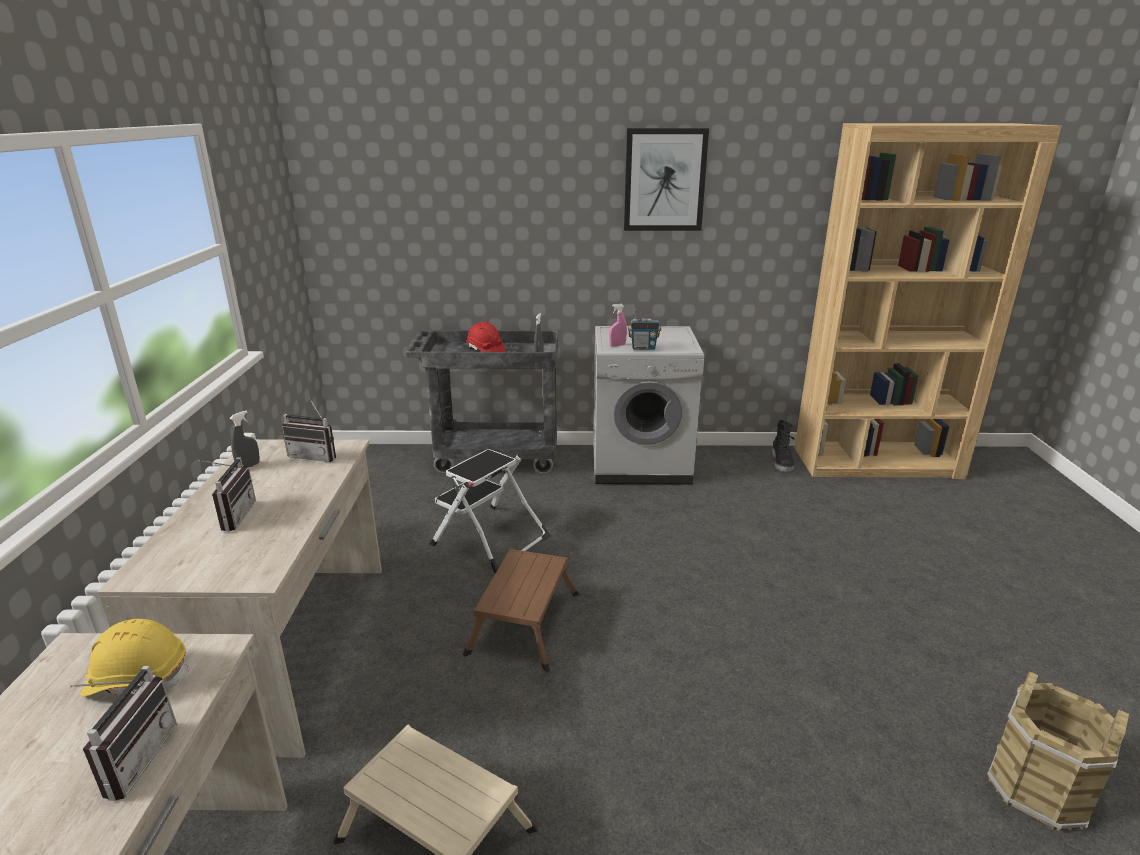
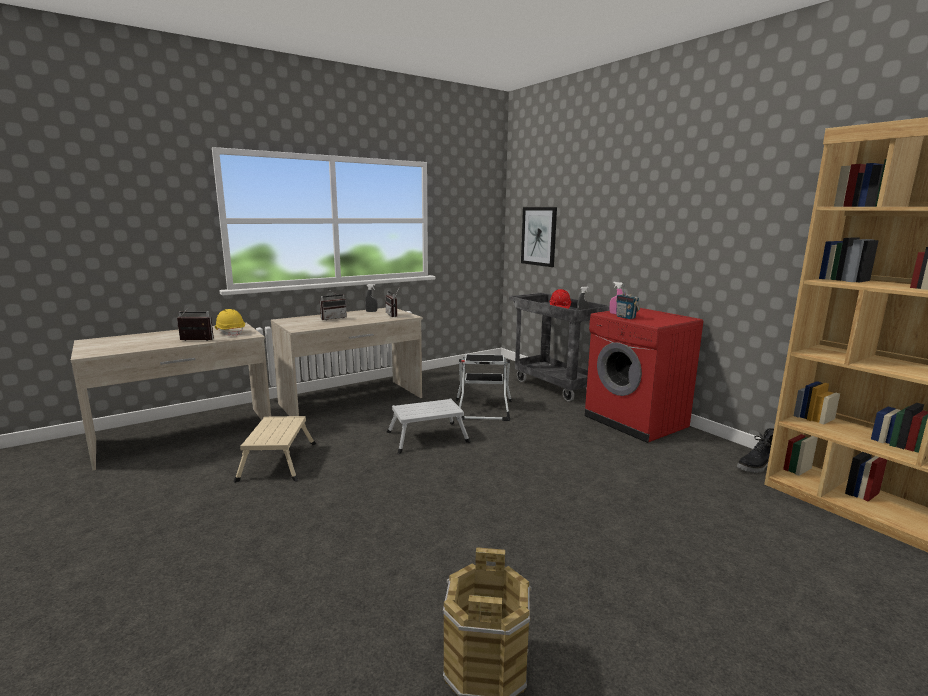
camera: 55 degrees right, 10 degrees down
(132, 759) = (194, 341): radio -> radio turned 150 degrees counterclockwise
(524, 622) = (428, 437): brown step ladder -> white step ladder
(641, 466) = (634, 422): white washing machine -> red washing machine
(664, 180) = (694, 196): picture -> picture (539, 236)

